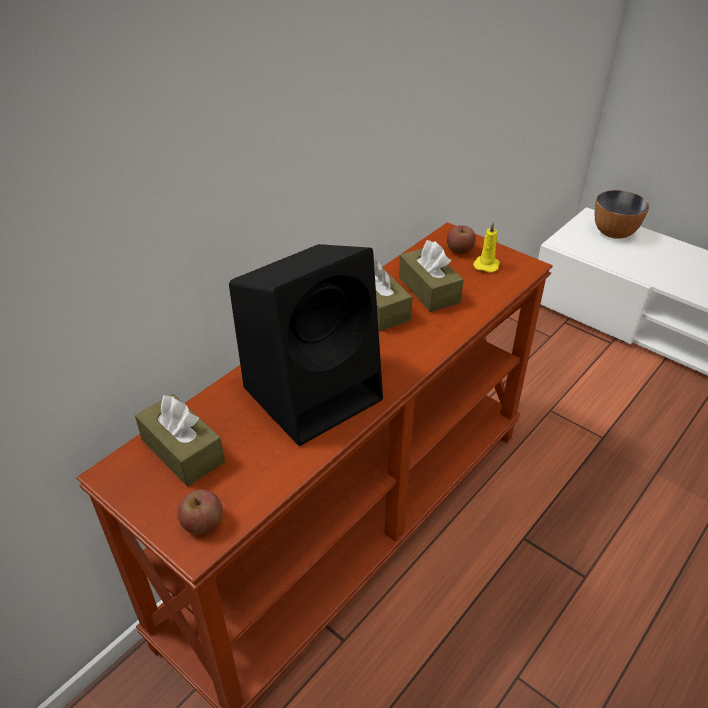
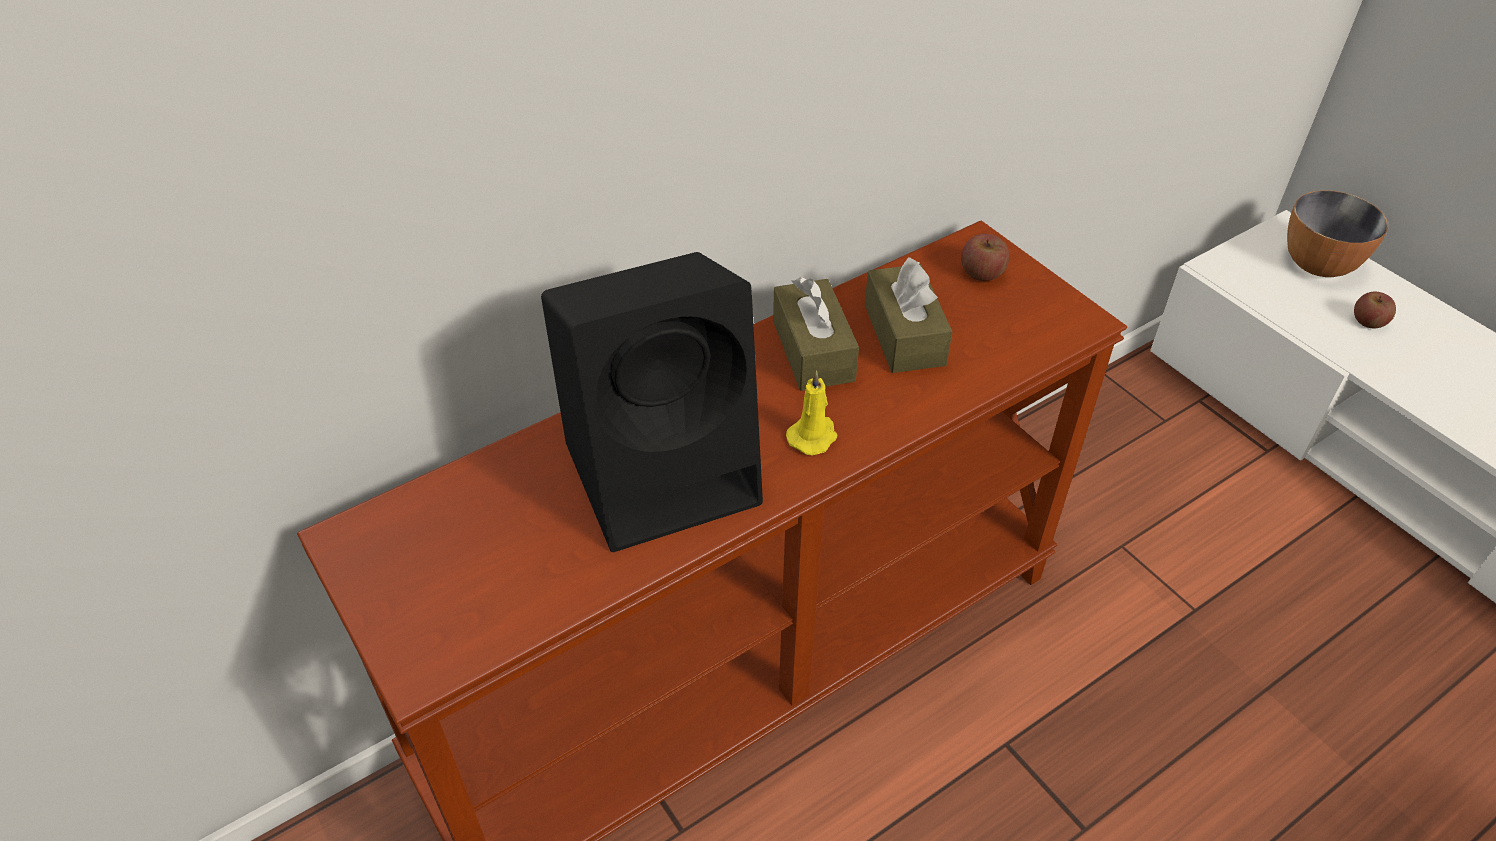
camera: 15 degrees right, 5 degrees up
(182, 451) = (448, 524): brown tissue box -> none
(202, 523) = (438, 639): apple -> apple (1368, 322)
(487, 265) = (1016, 307): yellow candle -> yellow candle (813, 436)

